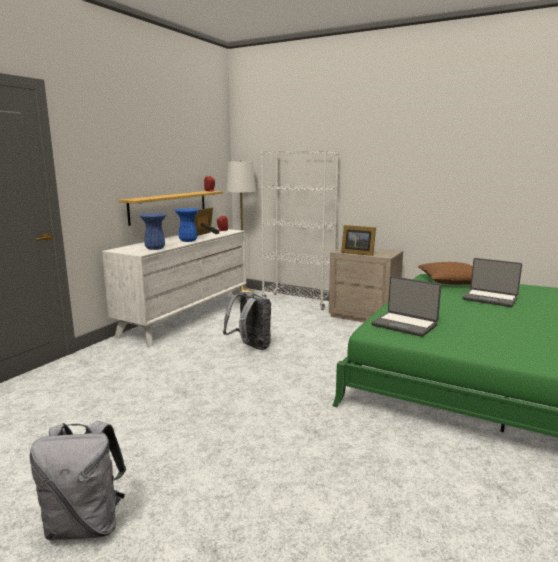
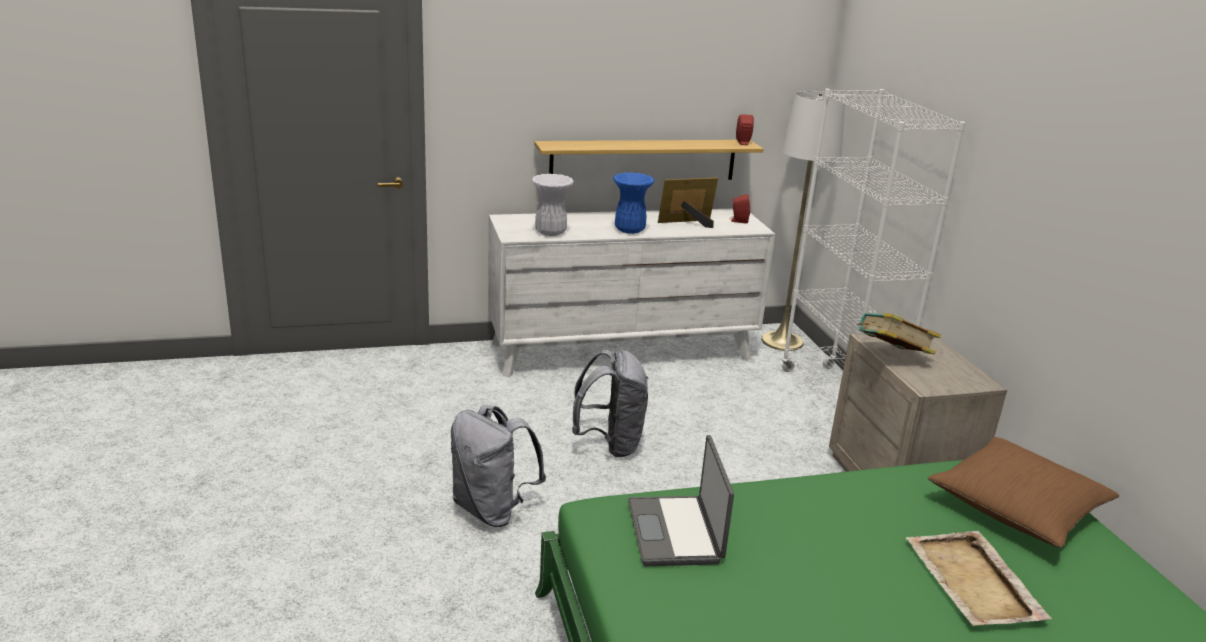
camera: 45 degrees right, 10 degrees up
(86, 525) = (145, 546): grey backpack -> grey backpack (492, 510)
(155, 248) = (551, 233): blue vase -> white vase
(357, 253) = (892, 356): picture frame -> book
(490, 299) = (973, 582): laptop -> beige tray

